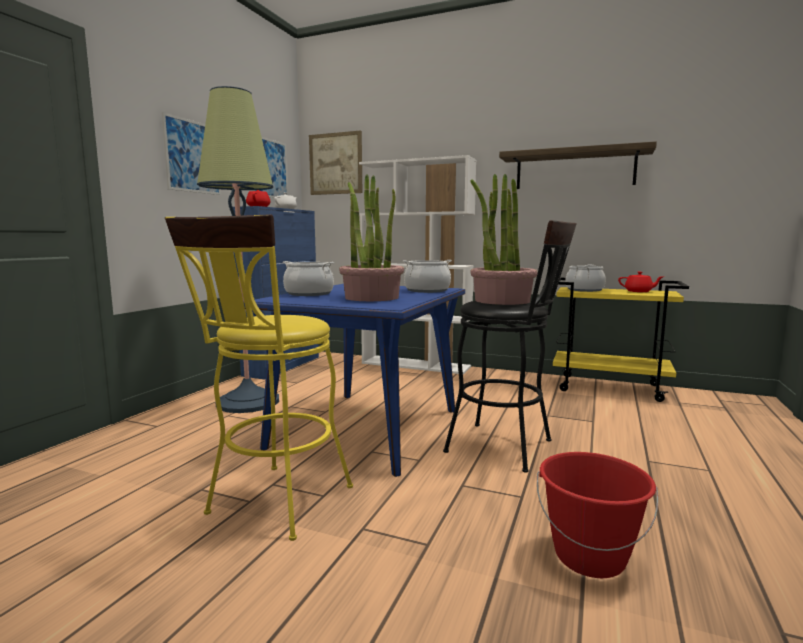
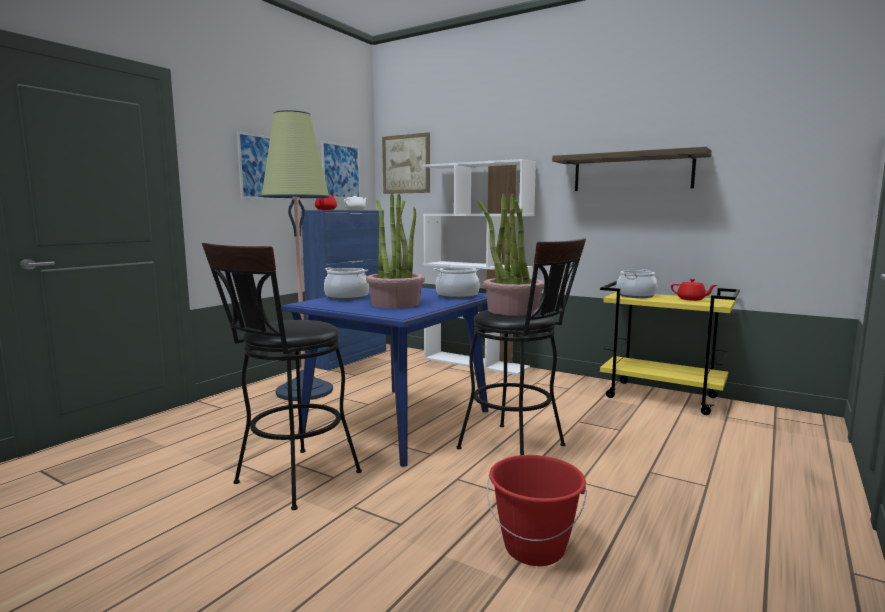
camera: 10 degrees right, 0 degrees up
(274, 505) = (290, 481): yellow stool -> black stool

